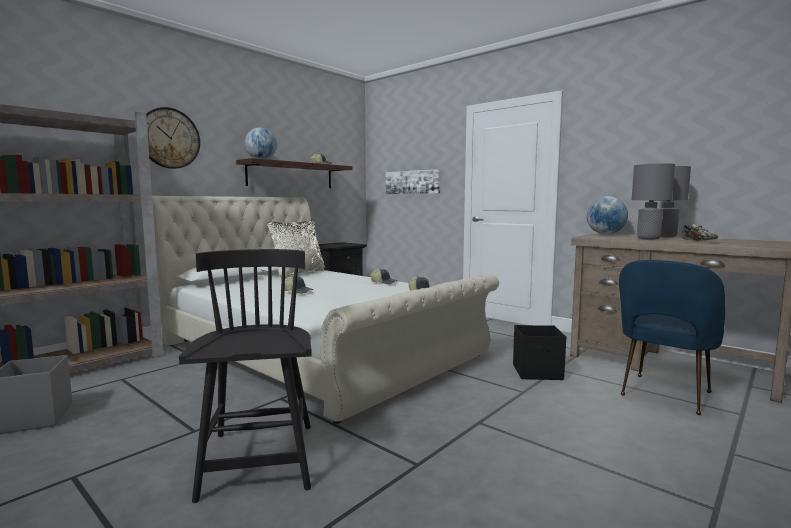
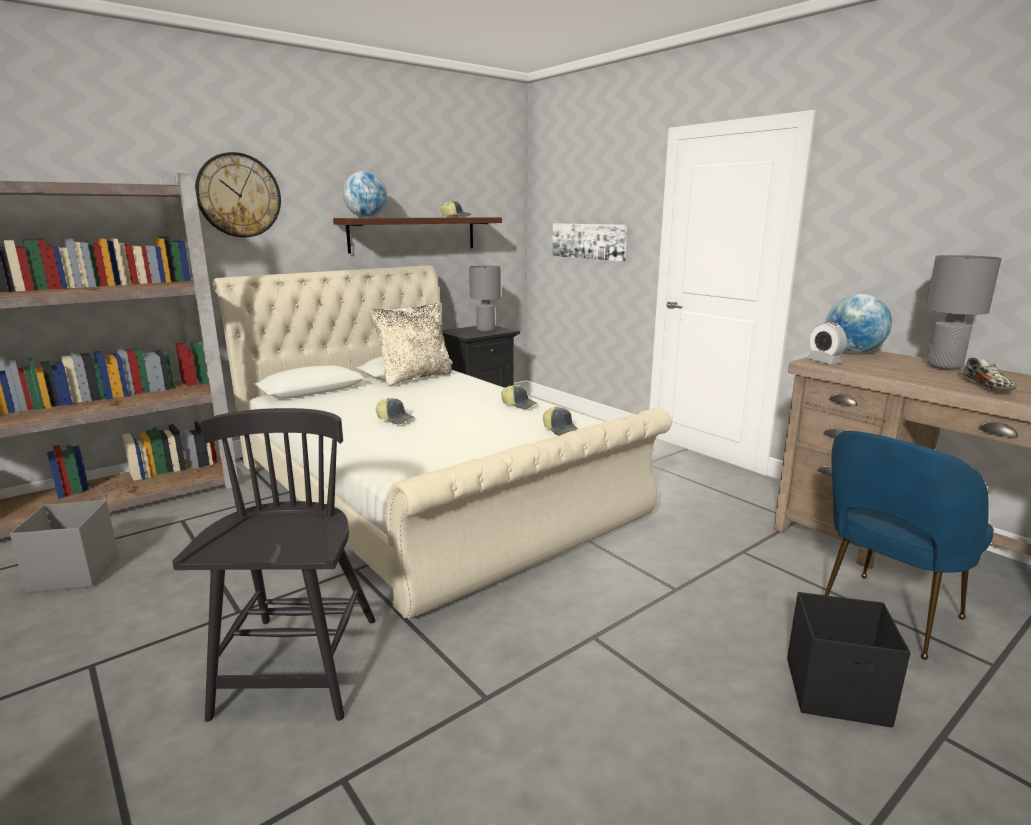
camera: 10 degrees right, 10 degrees up
(538, 372) = (713, 556): black storage box -> black storage box (838, 693)
(593, 236) = (824, 361): none -> alarm clock
(648, 239) = (906, 376): grey table lamp -> grey table lamp (485, 331)

